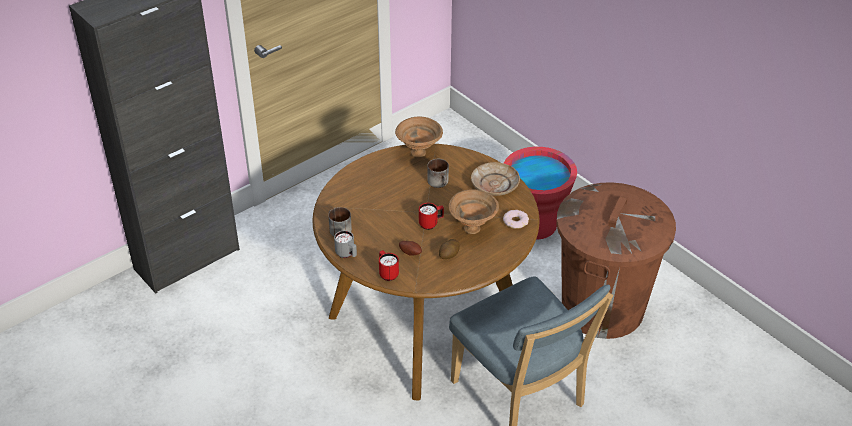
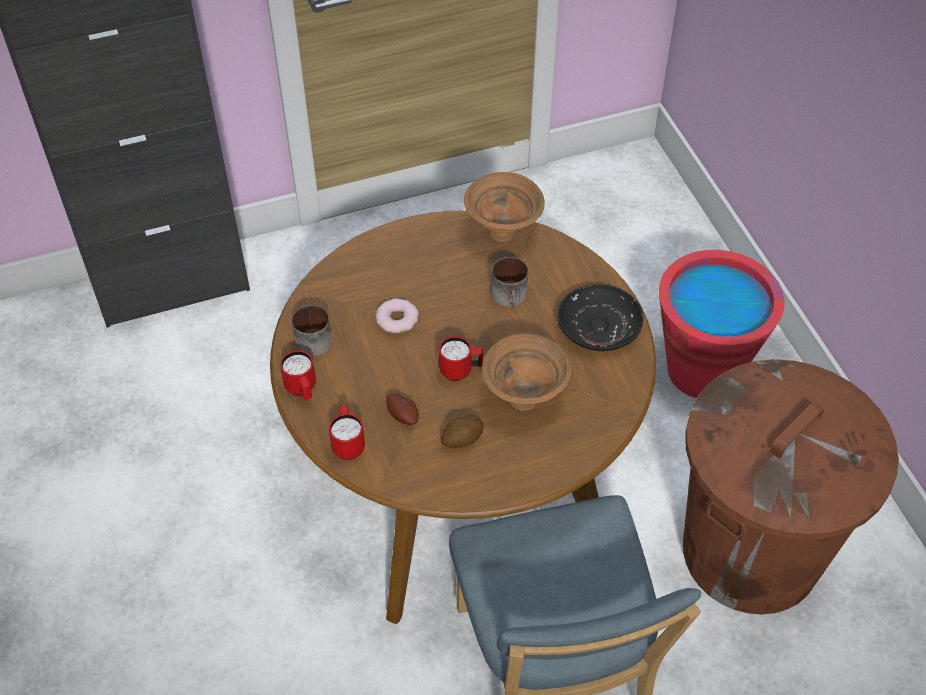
camera: 20 degrees right, 10 degrees up
(347, 254) = (302, 390): grey mug -> red mug
(494, 185) = (598, 326): beige plate -> black plate
(515, 221) = (602, 406): donut -> donut (397, 319)

